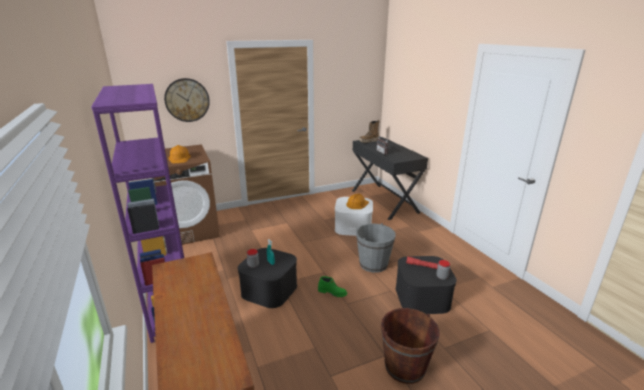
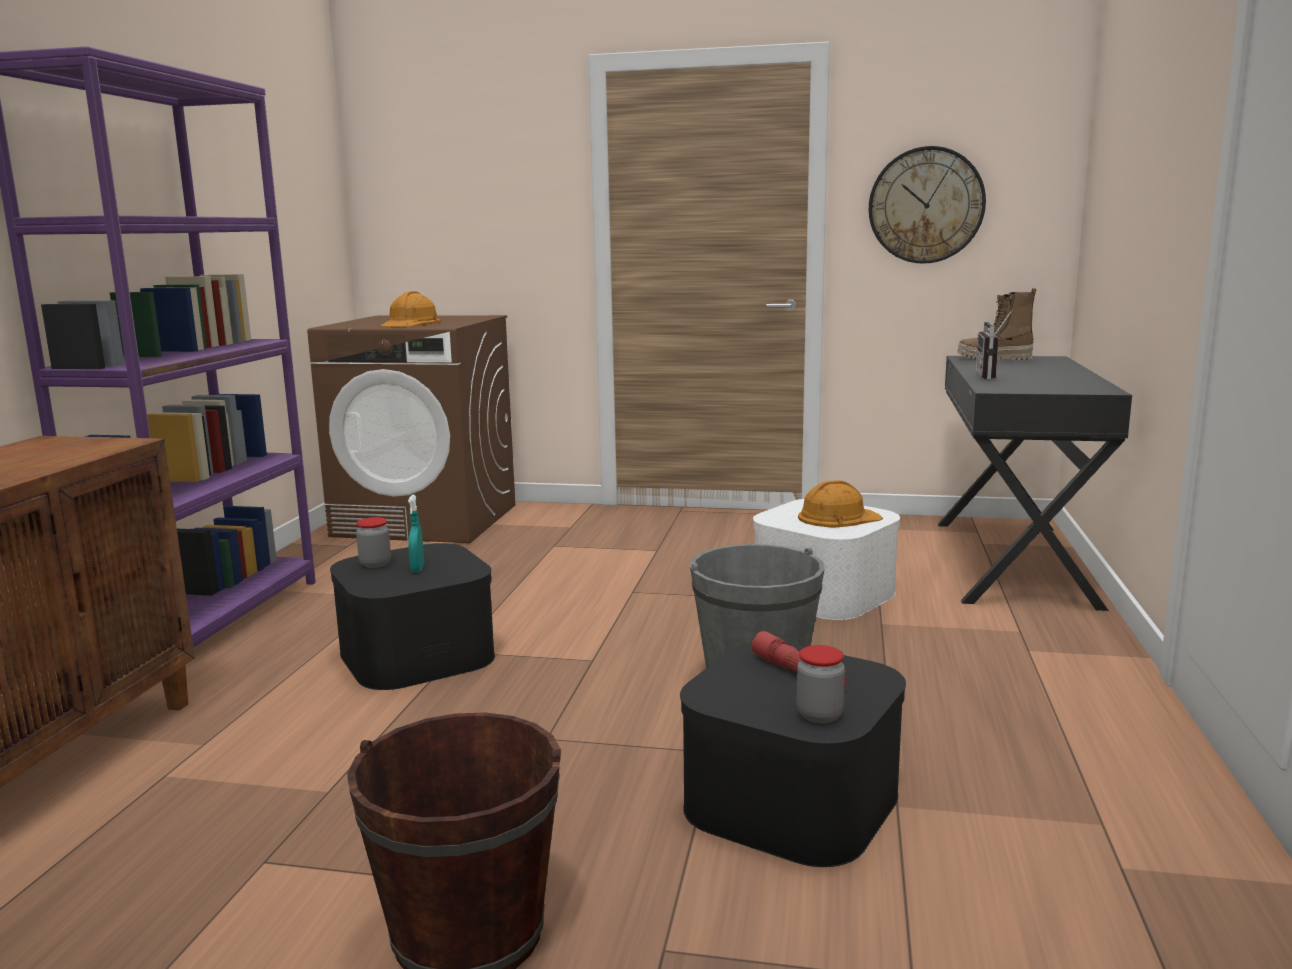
camera: 35 degrees right, 10 degrees down
(187, 100) = (486, 202): wall clock -> wall clock (926, 205)
(332, 292) = (547, 704): green boot -> none

